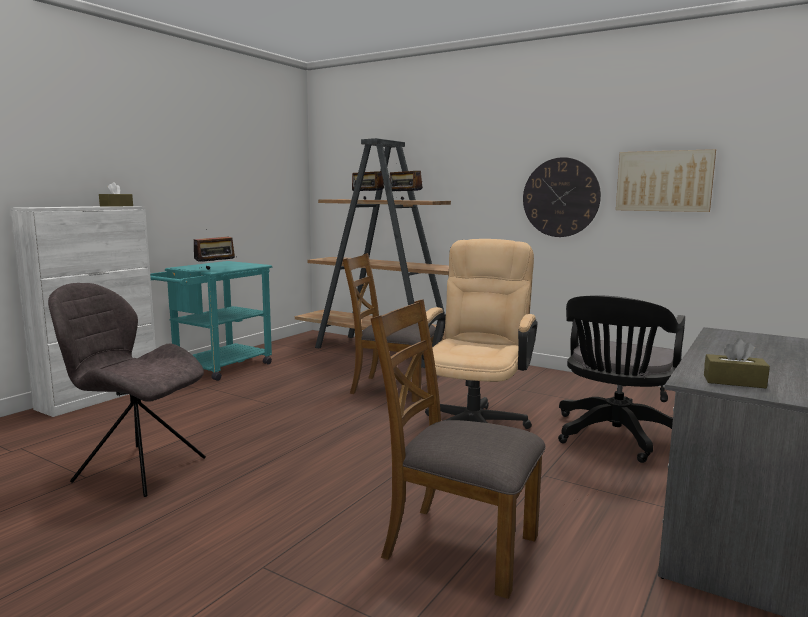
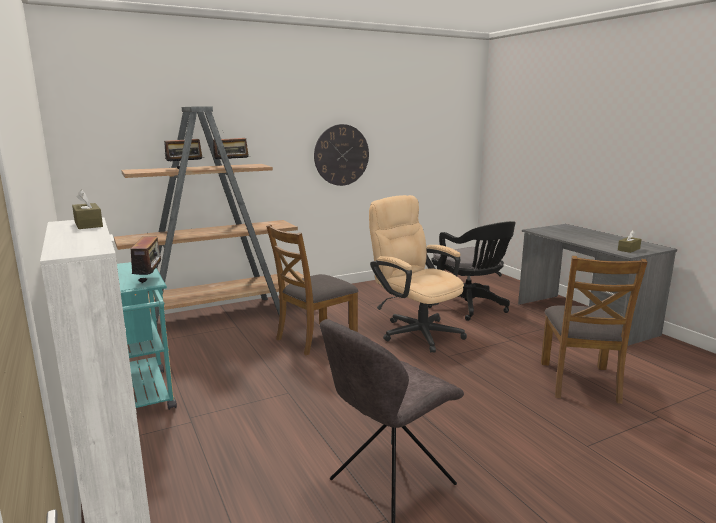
camera: 60 degrees left, 5 degrees up
(459, 546) = (580, 381): brown chair -> brown chair turned 45 degrees counterclockwise
(664, 181) = (403, 141): picture -> none

